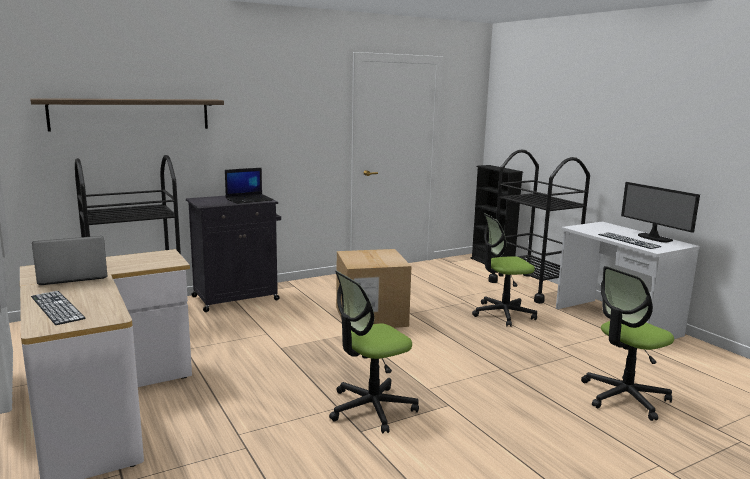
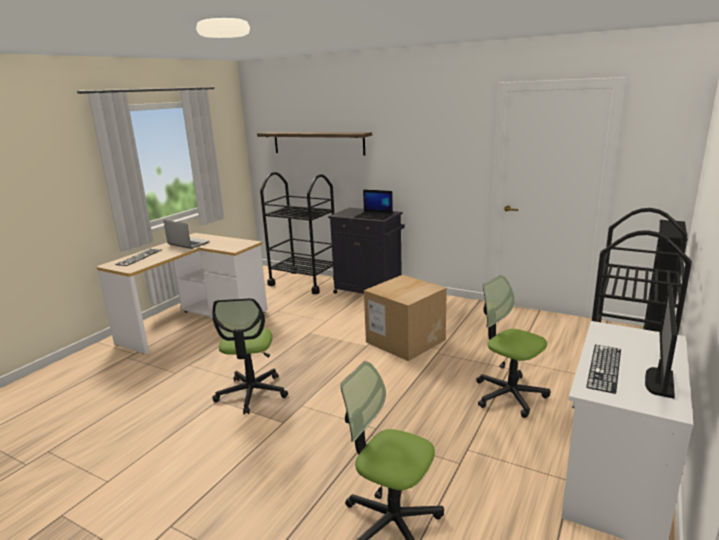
camera: 60 degrees right, 5 degrees up
(371, 408) = (252, 393): office chair -> office chair turned 120 degrees counterclockwise

